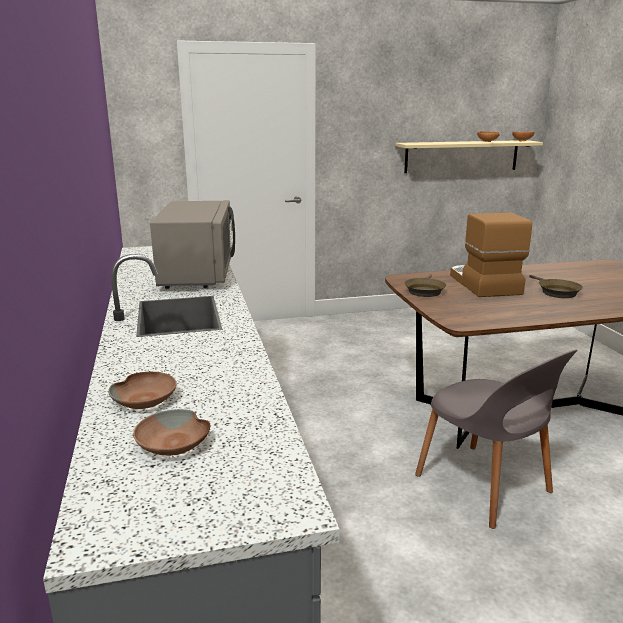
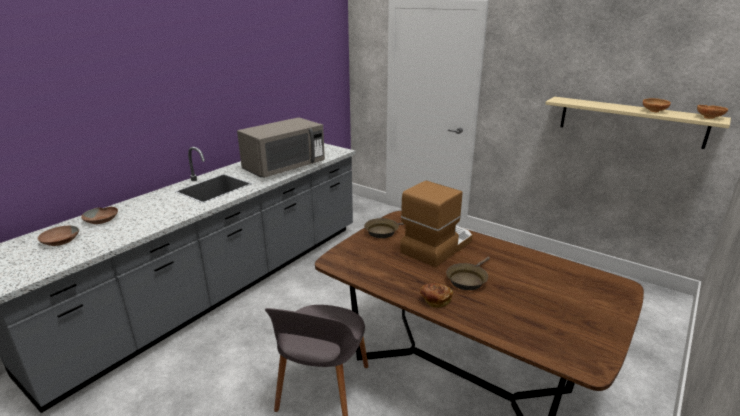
camera: 50 degrees right, 5 degrees up
(581, 309) = (435, 300): none -> bread

